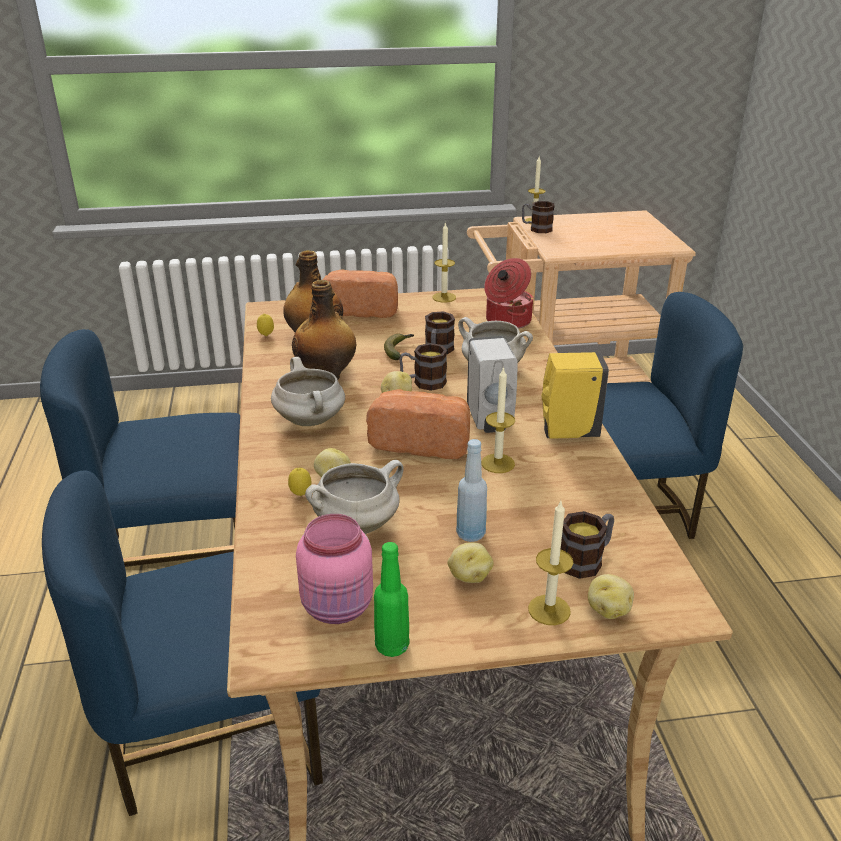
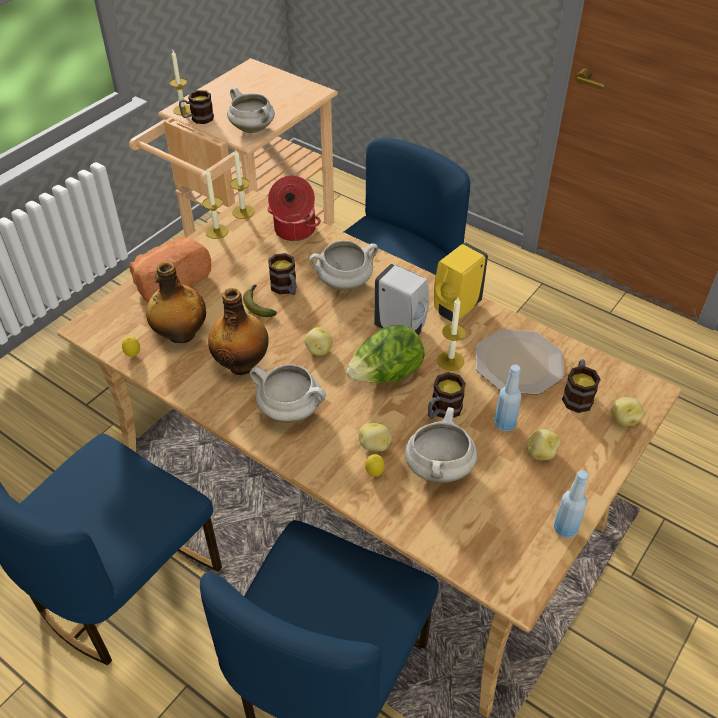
camera: 45 degrees left, 15 degrees up
(339, 607) = (508, 530): pink jar -> none
(392, 646) = (565, 528): green bottle -> blue bottle
(422, 441) = (386, 376): bread -> lettuce
(423, 382) = (316, 324): mug -> mug (442, 411)
(549, 610) = (601, 442): candle -> candle (243, 212)
(563, 500) = (517, 363): none -> plate
(573, 249) = (253, 129): none -> white cooking pot

